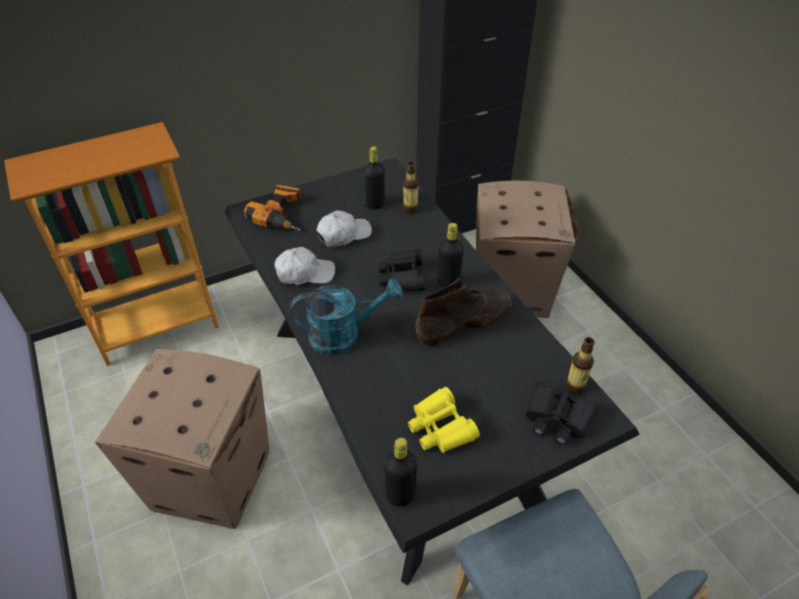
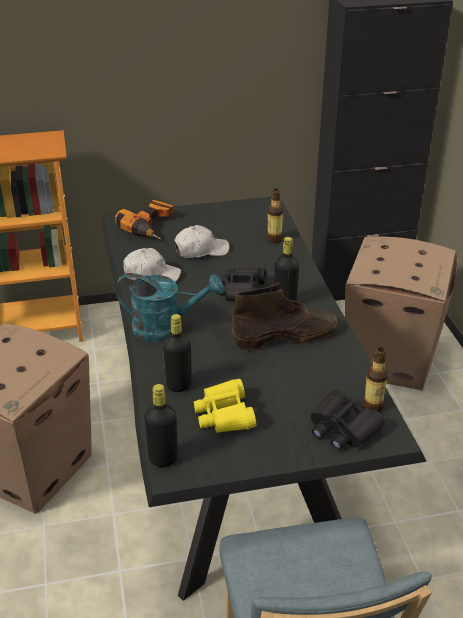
camera: 15 degrees right, 10 degrees down
(375, 204) = (242, 230): black bottle -> black bottle (179, 385)

